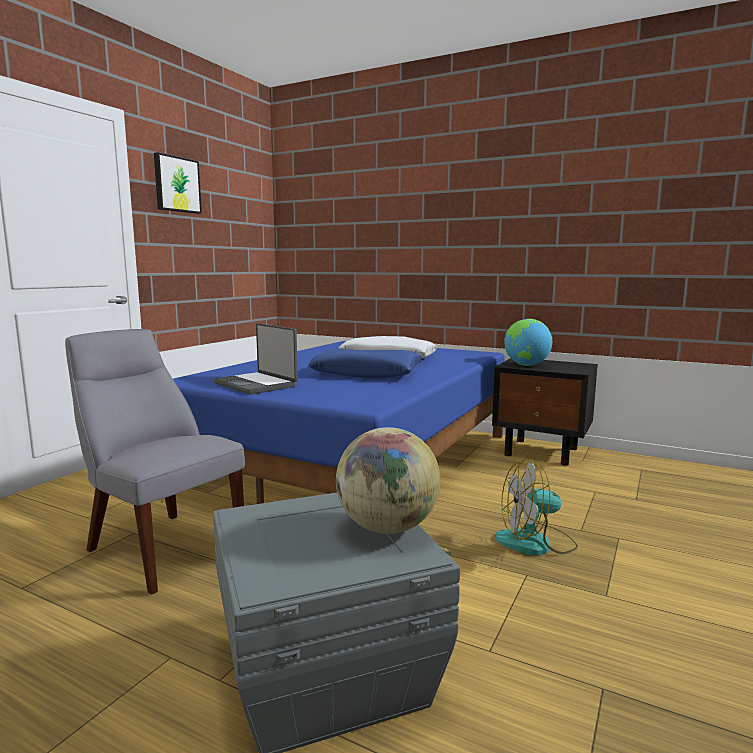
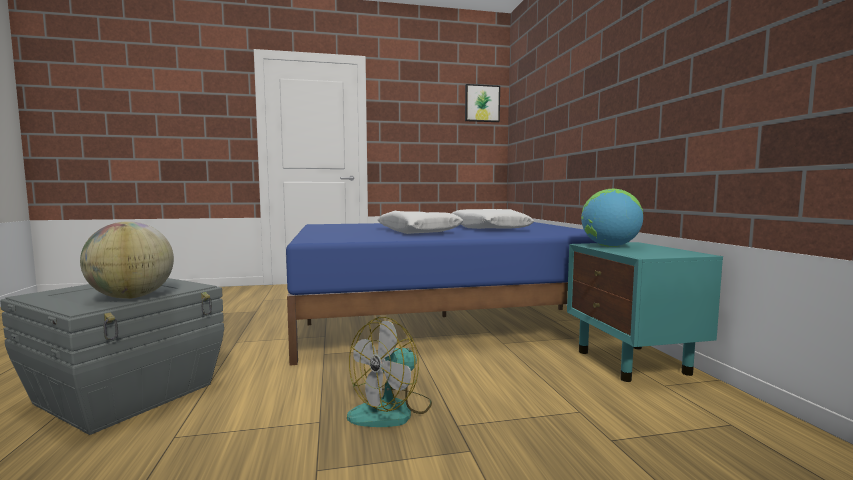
camera: 50 degrees right, 5 degrees down
(161, 547) = (246, 320): grey chair -> none
(176, 184) = (405, 100): picture -> picture (482, 103)
(256, 384) = (334, 228): laptop -> none
(366, 374) = (418, 232): blue pillow -> white pillow
(536, 543) = (392, 411): fan -> fan turned 90 degrees counterclockwise
(542, 452) = (633, 363): black nightstand -> turquoise nightstand

